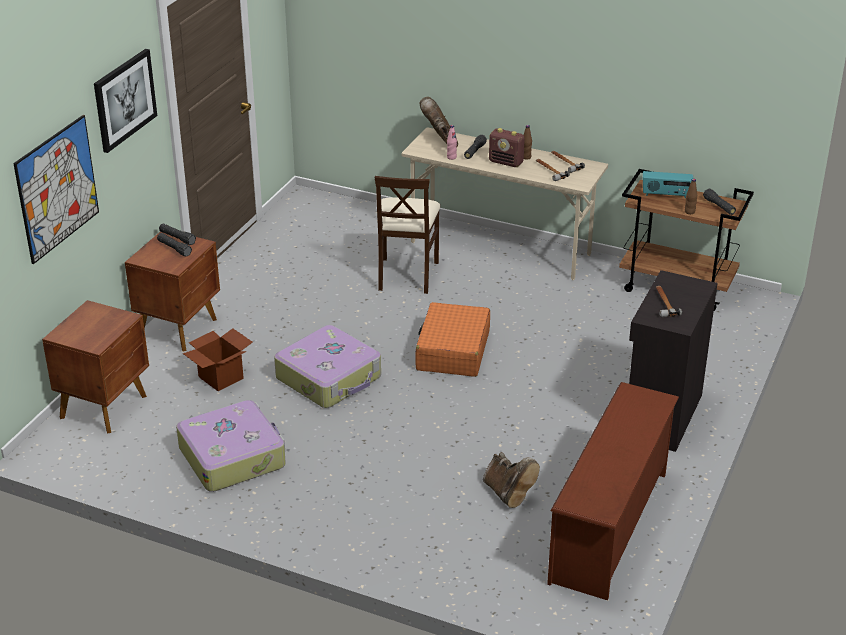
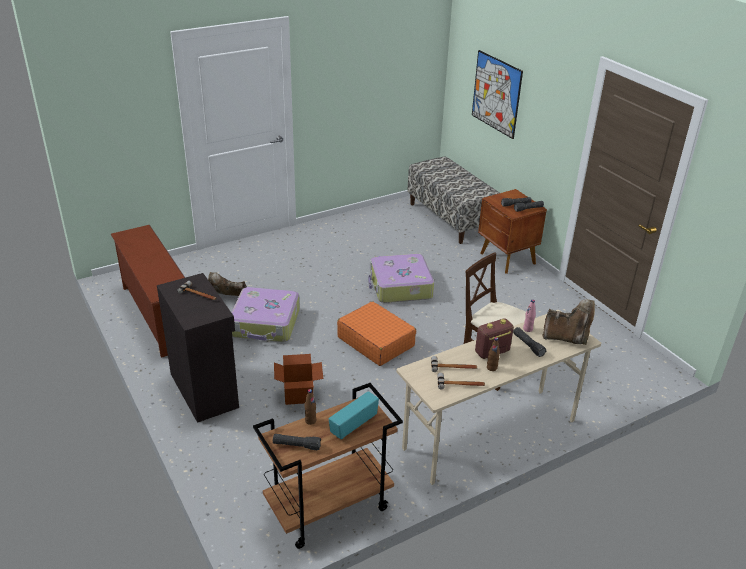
camera: 125 degrees right, 0 degrees up
(105, 406) = (450, 218): brown nightstand -> bench
(124, 99) = (552, 95): picture -> none
(221, 377) = (440, 255): cardboard box -> cardboard box (298, 394)
(233, 456) = (366, 236): suitcase -> suitcase (266, 323)

